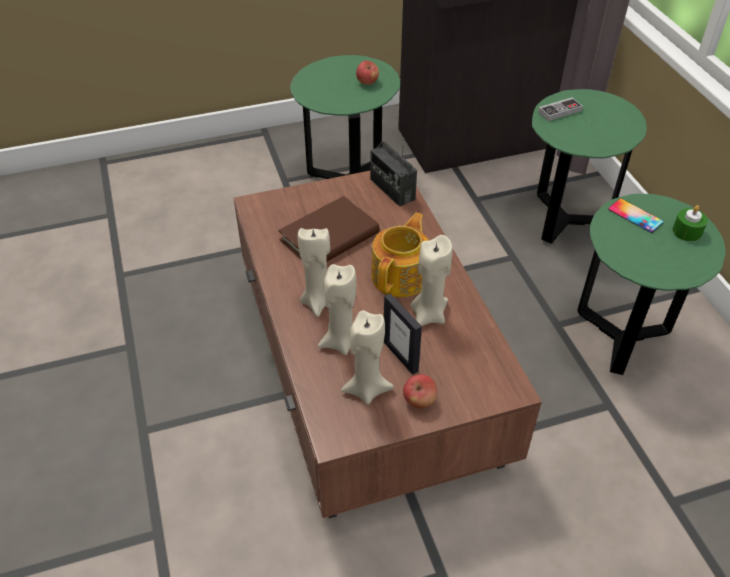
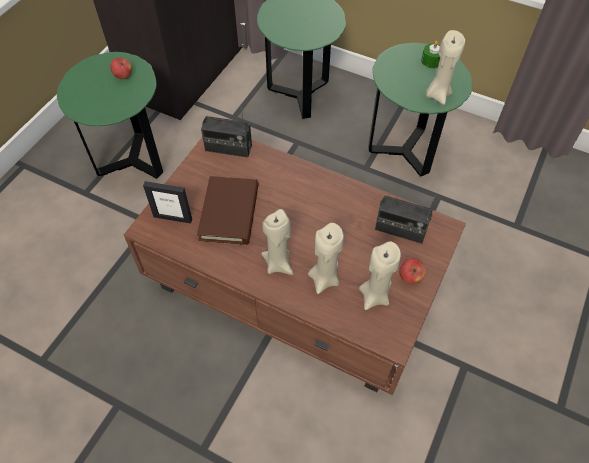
camera: 45 degrees left, 10 degrees up
(400, 356) = (368, 258): picture frame -> picture frame (173, 218)
(401, 276) = (306, 205): teapot -> none
(429, 315) = (352, 218): beige candle -> beige candle (437, 95)
(463, 357) = (400, 230): none -> radio
(559, 111) = (277, 21): game controller -> none
(635, 216) = (397, 68): phone -> none

